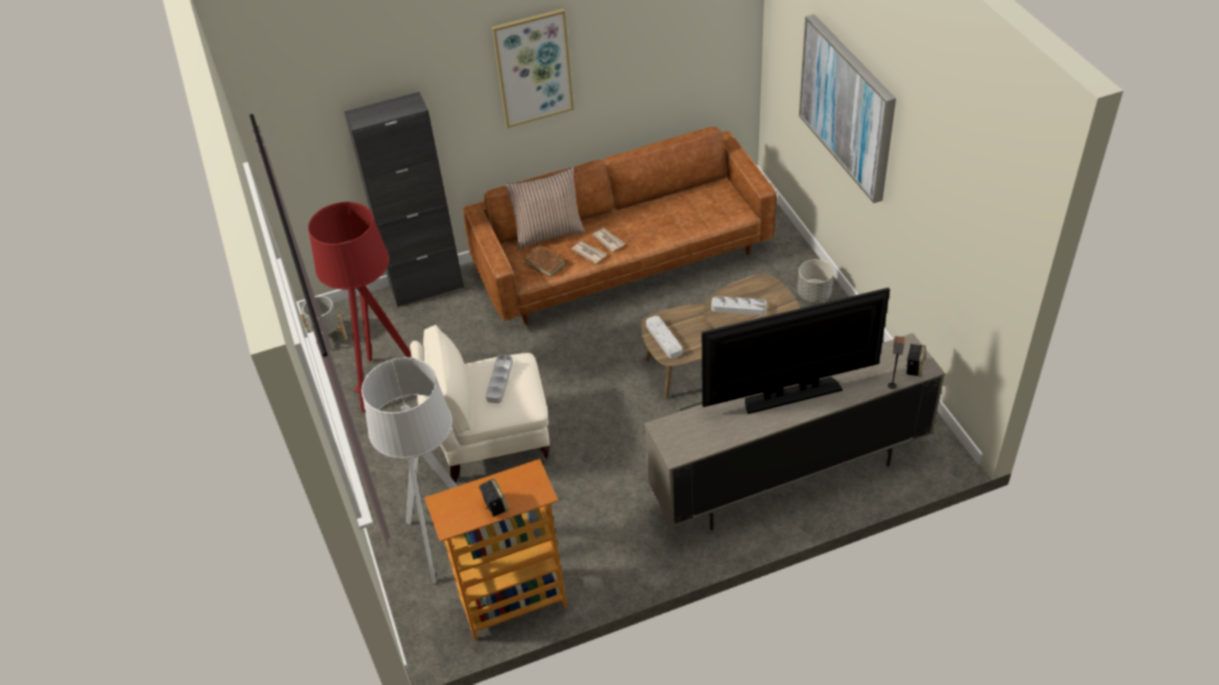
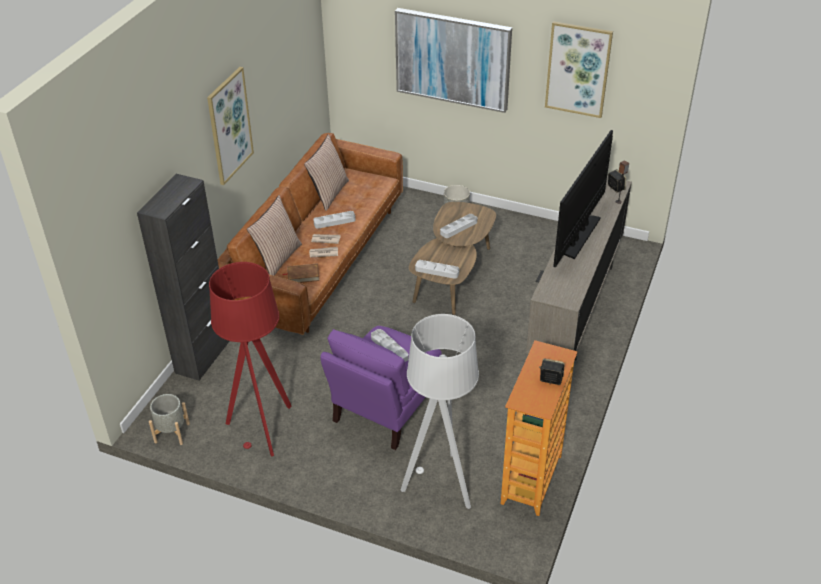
camera: 50 degrees left, 5 degrees down
(490, 440) = (384, 409): beige armchair -> purple armchair
(640, 227) = (334, 221): none -> grey tray
(675, 195) = (328, 193): none -> pillow
(943, 192) = (578, 69): none -> picture

